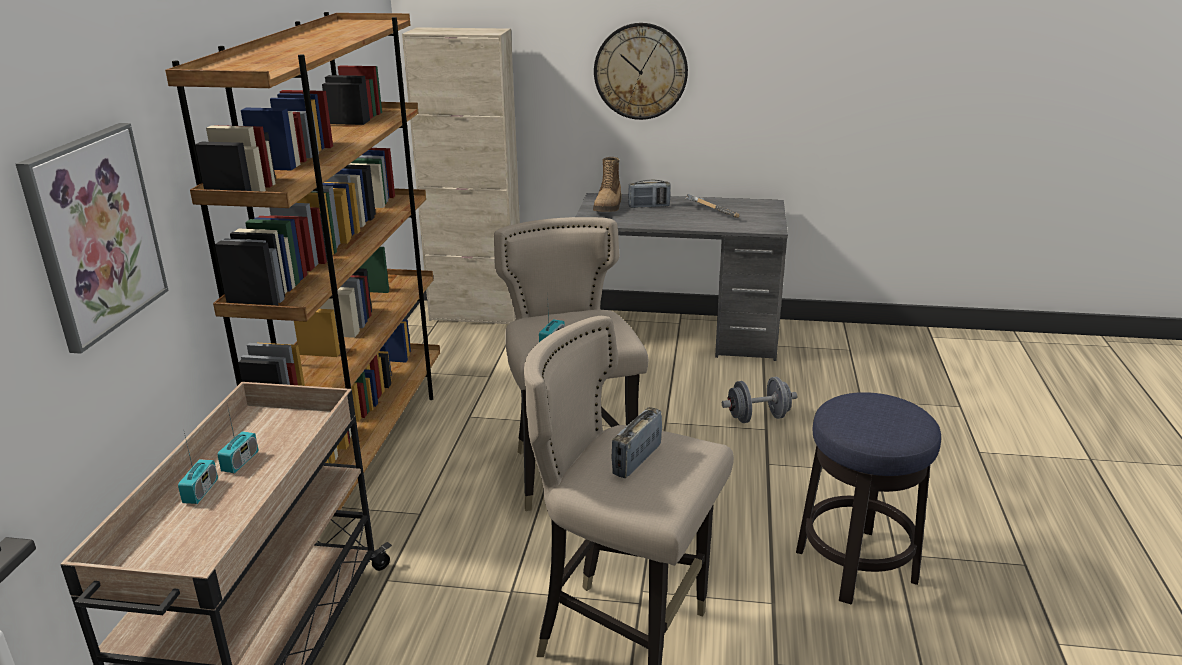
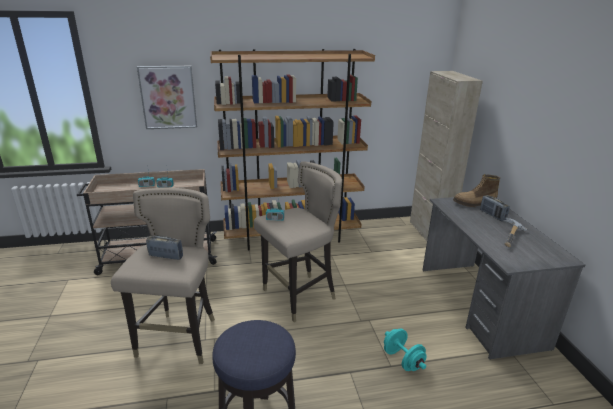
camera: 70 degrees right, 0 degrees up
(640, 71) = (533, 127): wall clock -> none
(758, 417) = (403, 360): grey dumbbell -> turquoise dumbbell

